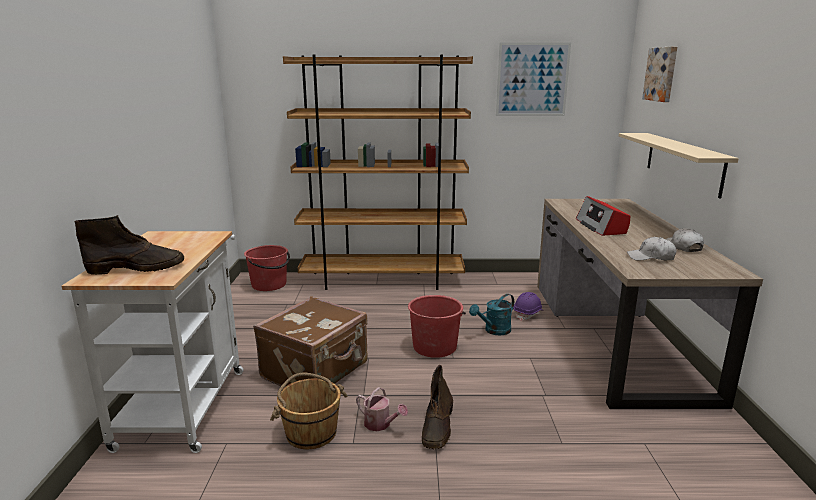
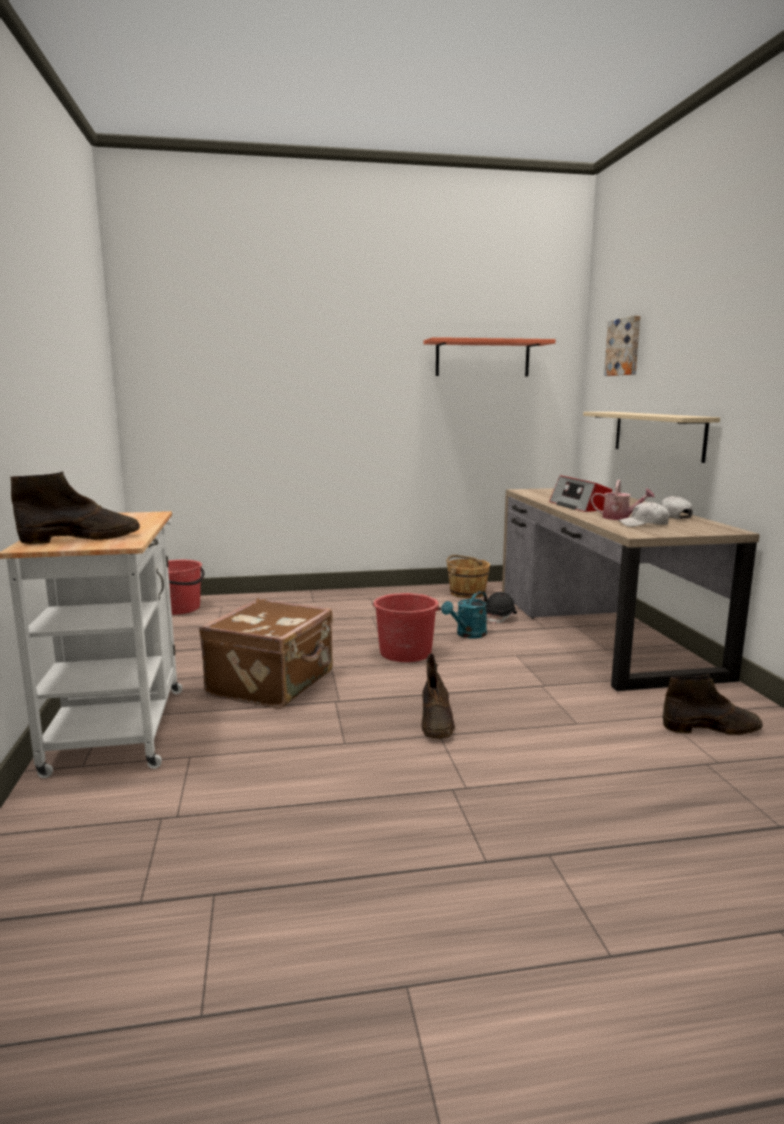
camera: 10 degrees left, 5 degrees down
(311, 432) = (290, 738): brown bucket -> brown bucket (467, 593)
(380, 424) = (370, 724): watering can -> watering can (620, 518)
(383, 281) = (320, 597): brown bookcase -> none
(528, 314) = (500, 618): purple hard hat -> black hard hat
(532, 79) = (482, 358): picture -> shelf
(690, 463) = (712, 728): none -> brown boot

